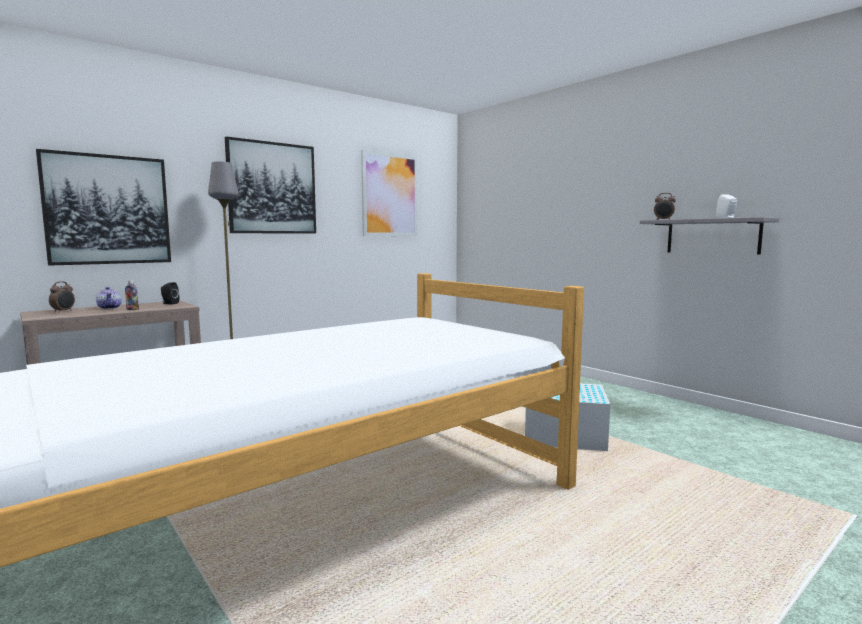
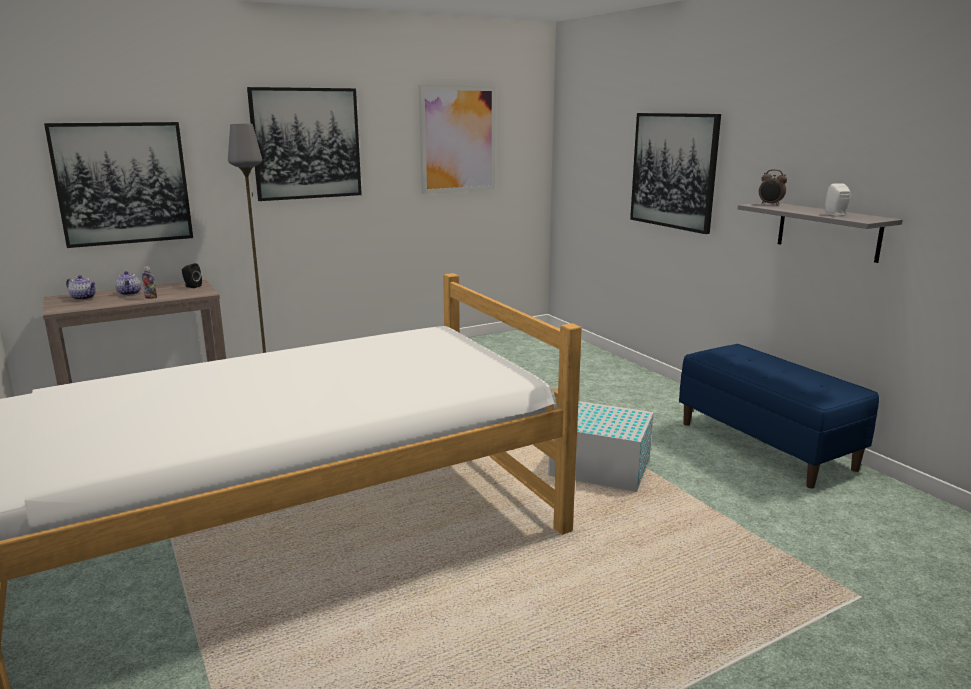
camera: 10 degrees right, 10 degrees up
(63, 311) = (84, 298): alarm clock -> teapot
(568, 209) = (673, 171): none -> picture
(682, 412) = (766, 445): none -> blue bench

